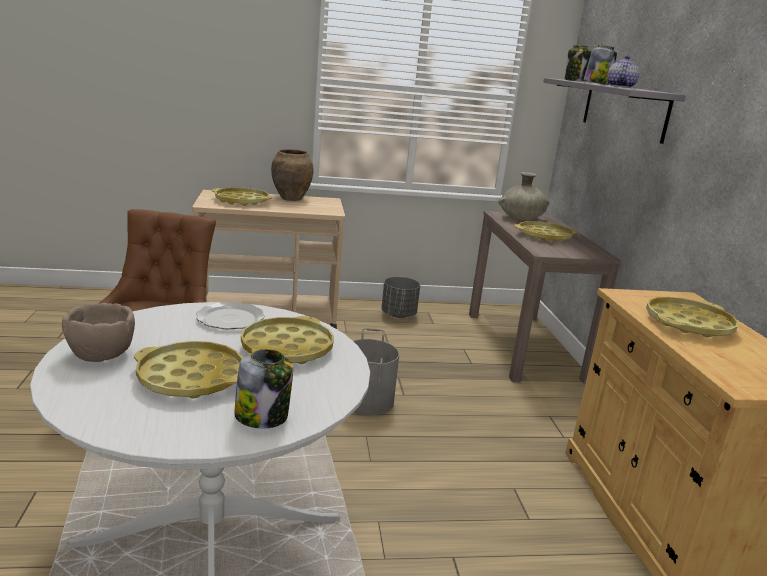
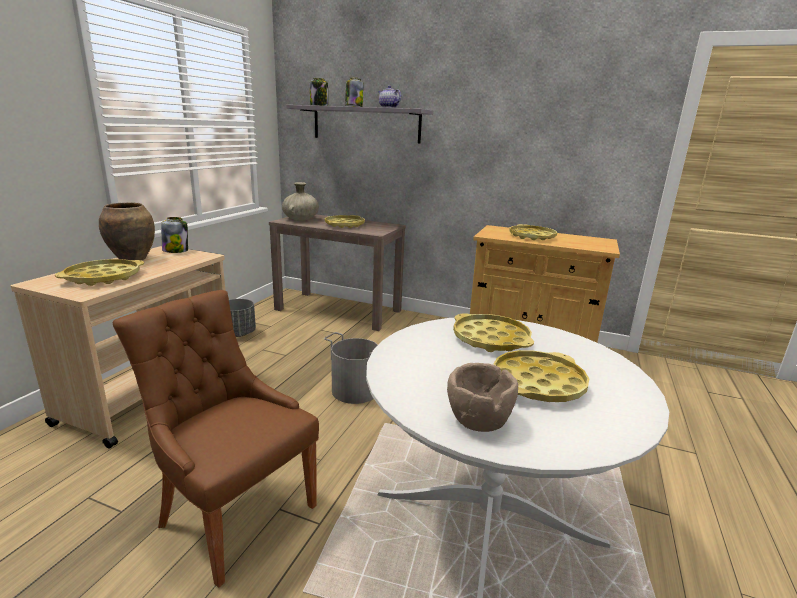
camera: 60 degrees left, 0 degrees up
(229, 318) = (419, 349): plate -> none
(263, 416) = (603, 368): jar -> jar (176, 251)

